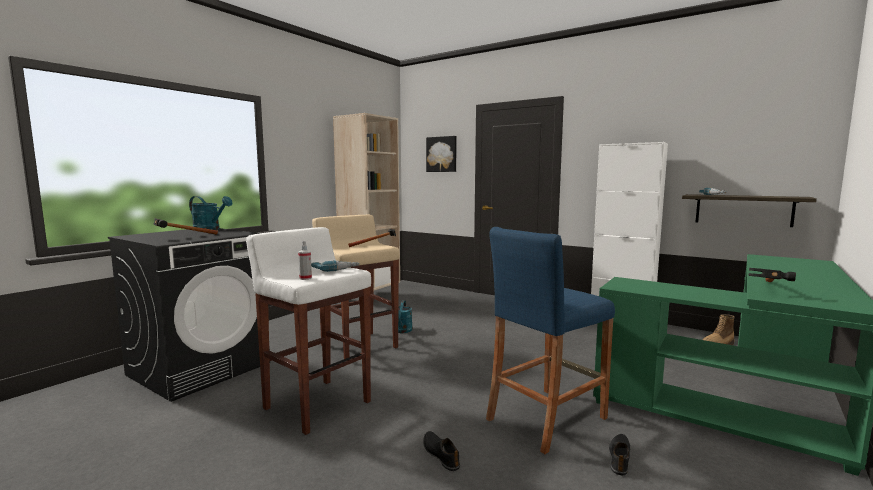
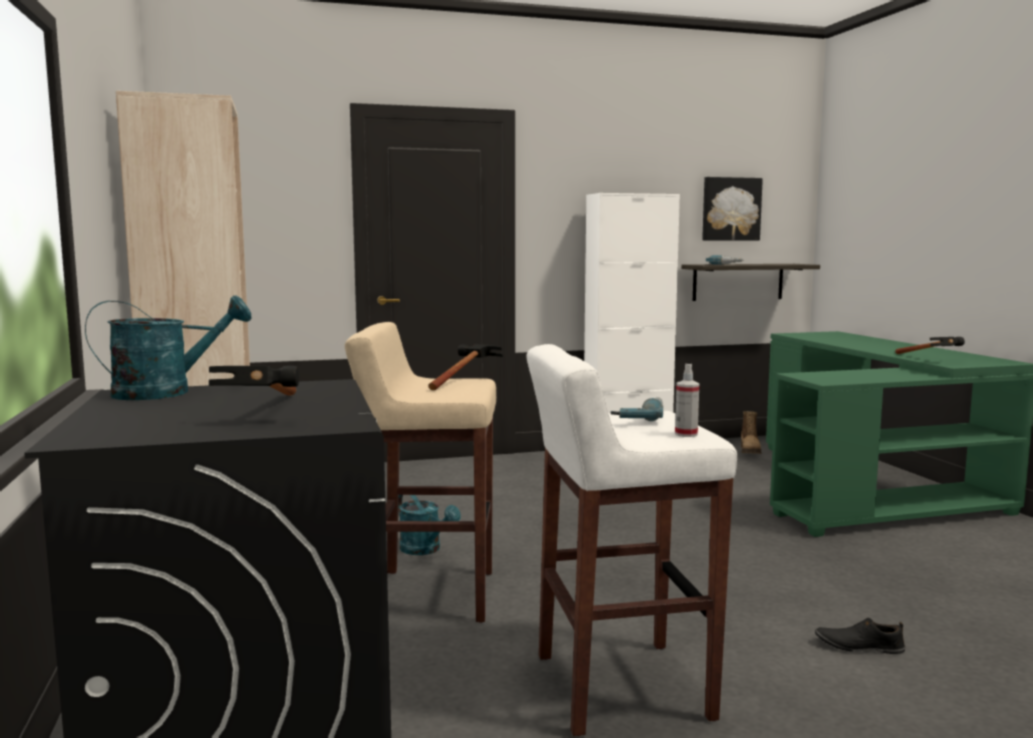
camera: 50 degrees left, 0 degrees up
(442, 154) = (271, 195): picture -> picture (730, 209)
(546, 418) = (825, 568): blue stool -> none
(620, 457) = (935, 570): black shoe -> none

